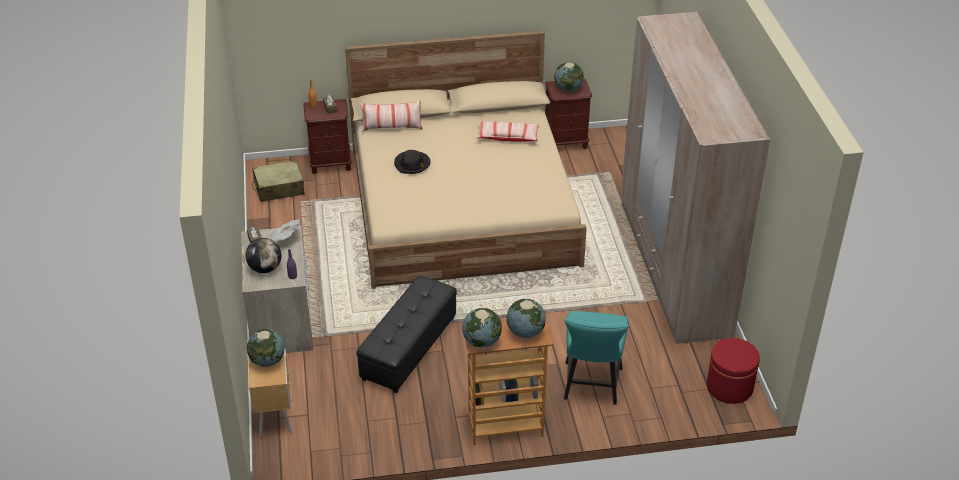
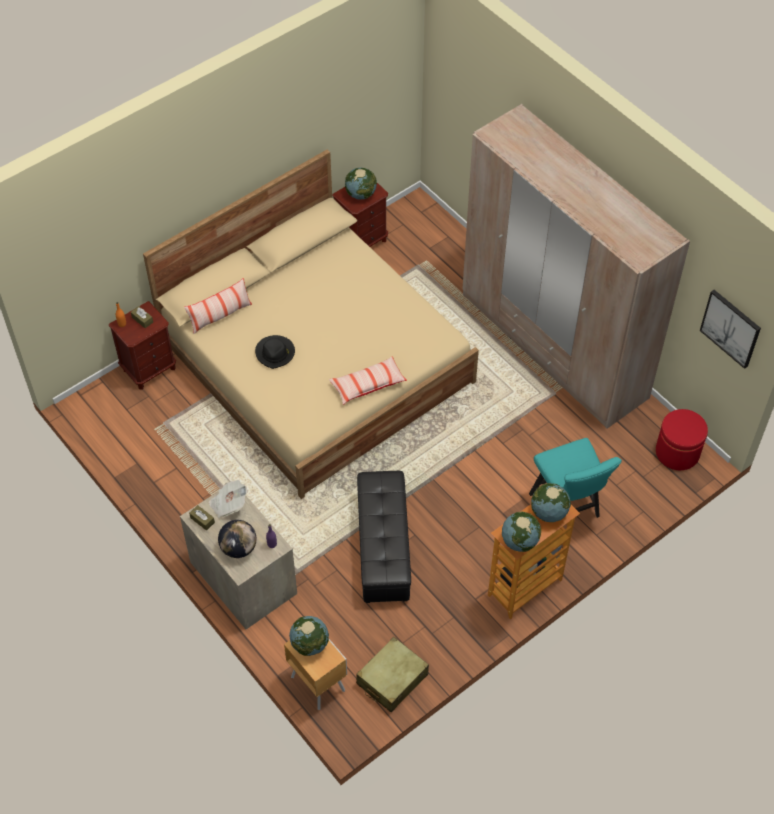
camera: 30 degrees left, 15 degrees up
(278, 188) = (119, 423): beige suitcase -> beige suitcase (392, 679)
(507, 137) = (341, 278): pillow -> pillow (368, 384)
(787, 243) = (731, 328): none -> picture

